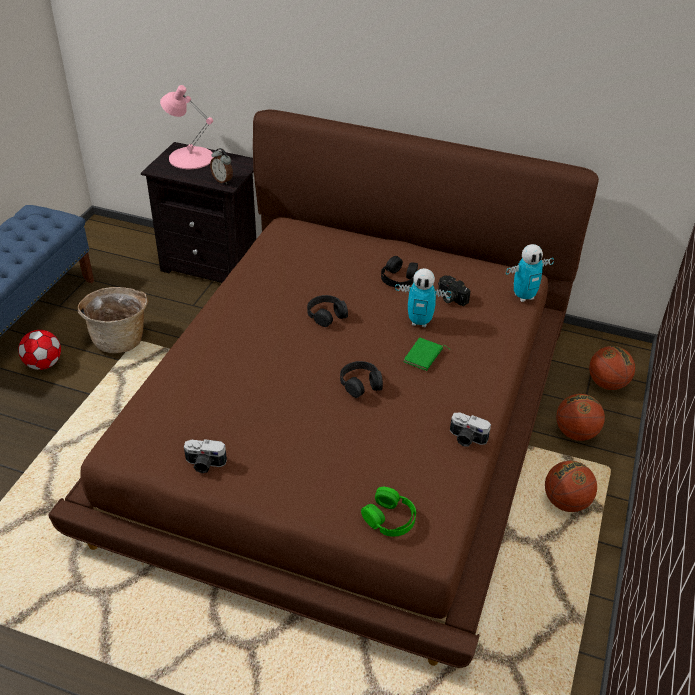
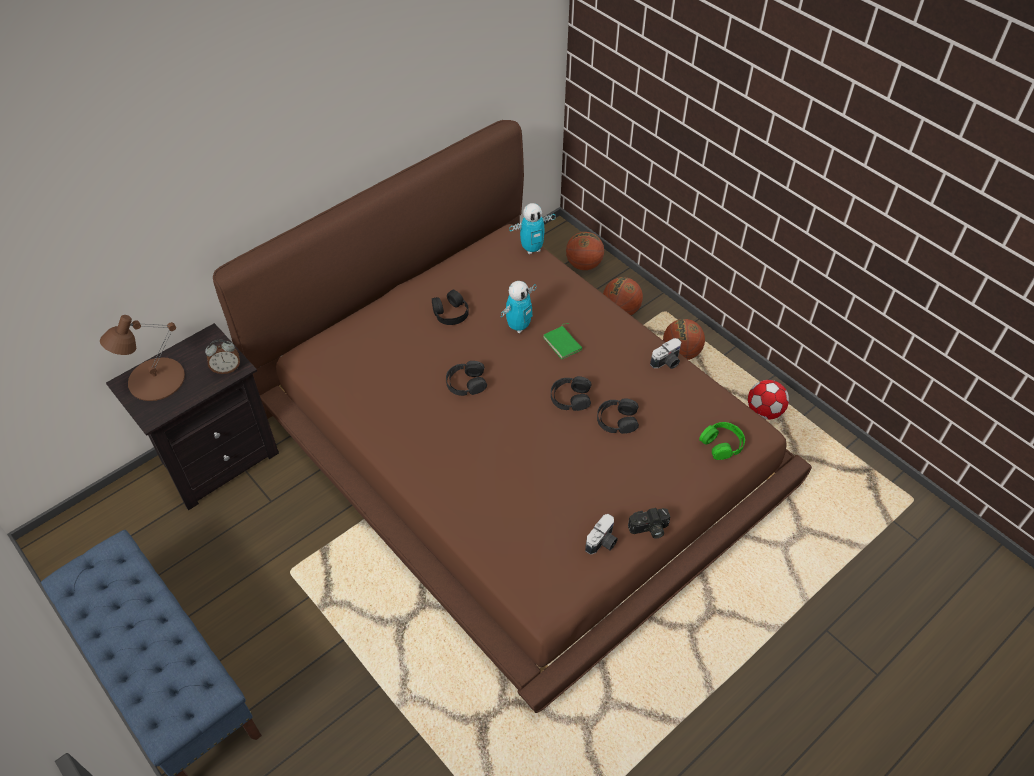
camera: 60 degrees left, 10 degrees up
(44, 364) = (263, 672): football -> football (764, 411)
(120, 339) = (275, 585): basket -> none
(191, 157) = (155, 379): pink table lamp -> brown table lamp
(360, 426) = (617, 420): none -> black headphones
(450, 298) = (501, 293): camera -> camera (649, 529)
(524, 297) = (532, 249): toy robot -> toy robot turned 60 degrees clockwise

